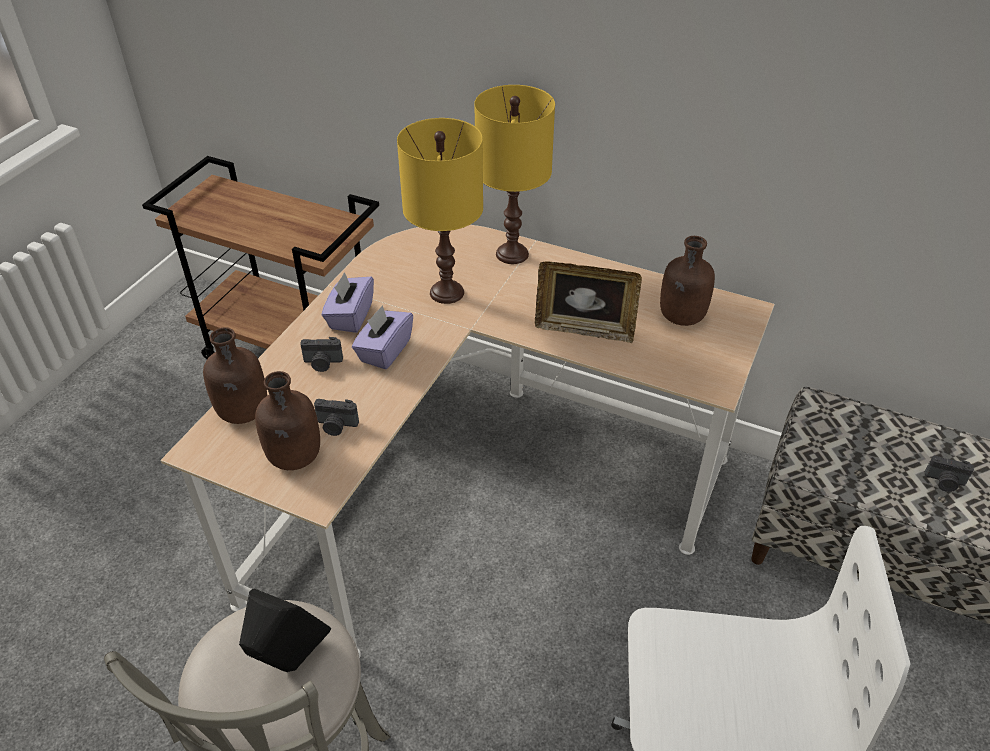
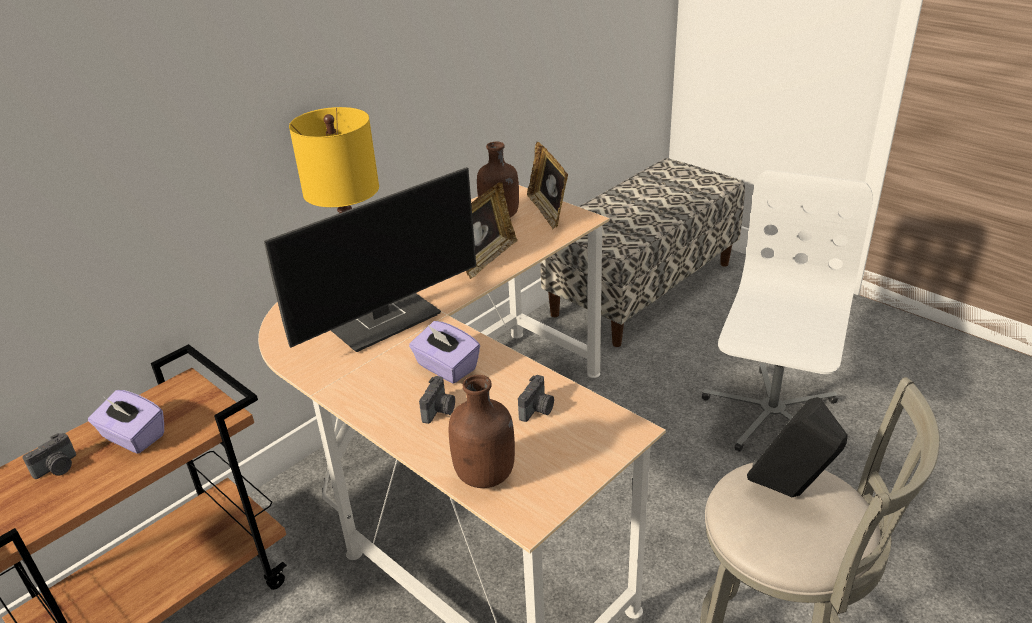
camera: 70 degrees left, 10 degrees down
(294, 458) = (570, 442): brown bottle -> none
(350, 316) = (377, 384): purple tissue box -> purple tissue box (133, 437)
(447, 292) = (384, 319): yellow table lamp -> monitor
(716, 353) = (548, 211): none -> picture frame
(944, 482) = (650, 205): camera -> camera (57, 468)

